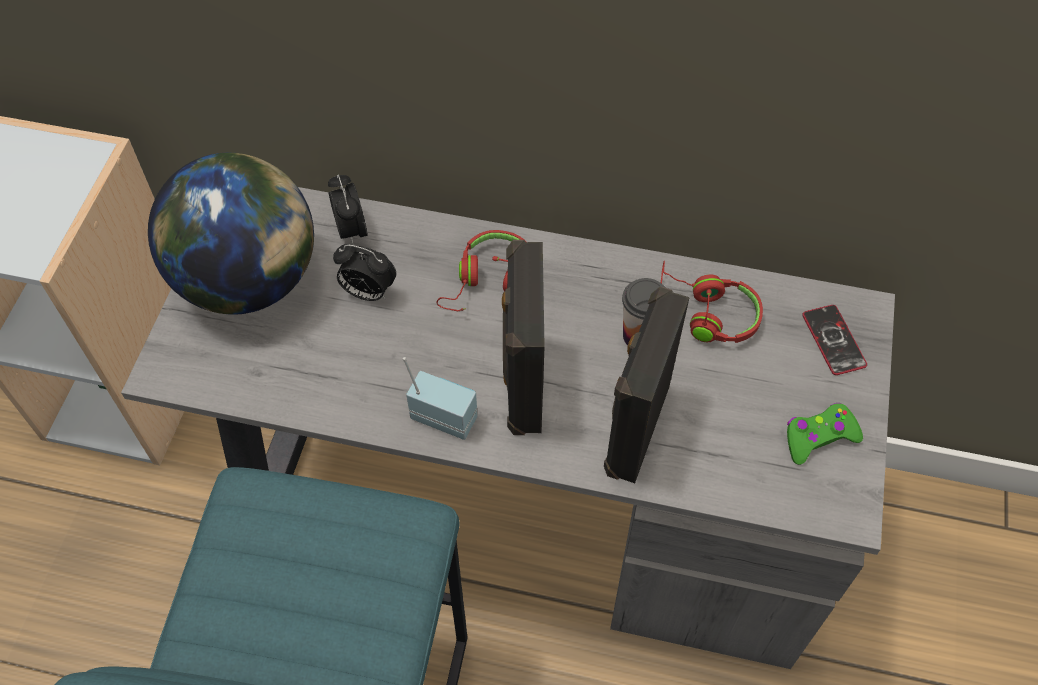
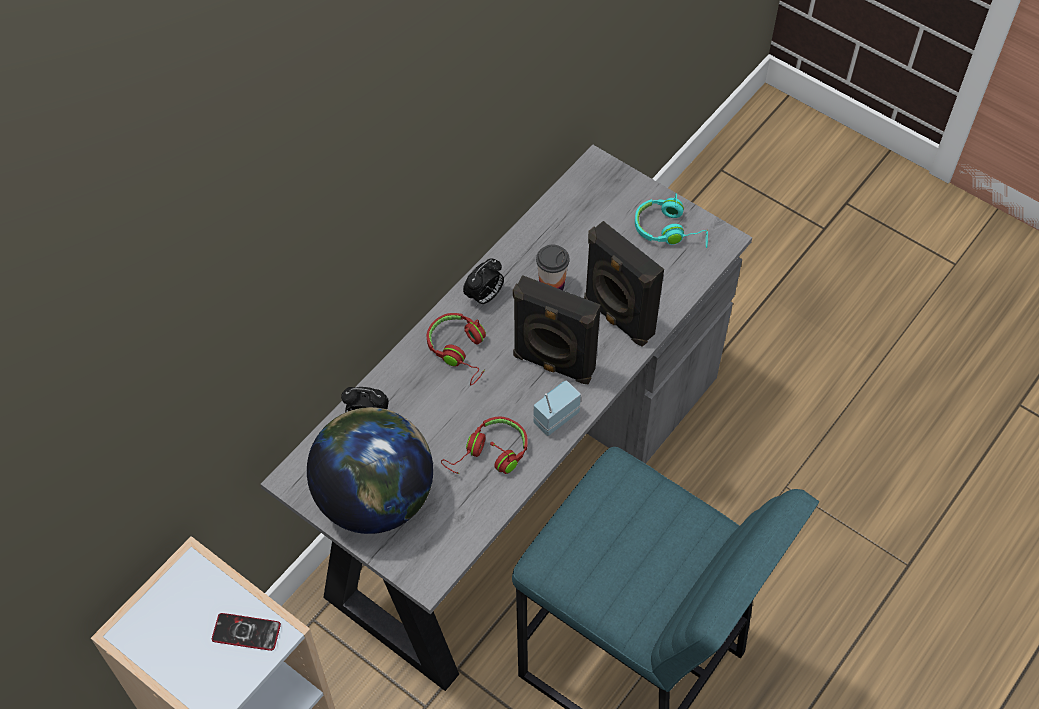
camera: 65 degrees left, 0 degrees up
(368, 292) = (429, 427): alarm clock -> alarm clock (484, 297)
(707, 312) = (554, 243): red headphones -> red headphones (489, 455)
(818, 437) = (670, 230): green game controller -> turquoise headphones
(833, 340) = (609, 190): phone -> phone (246, 632)

